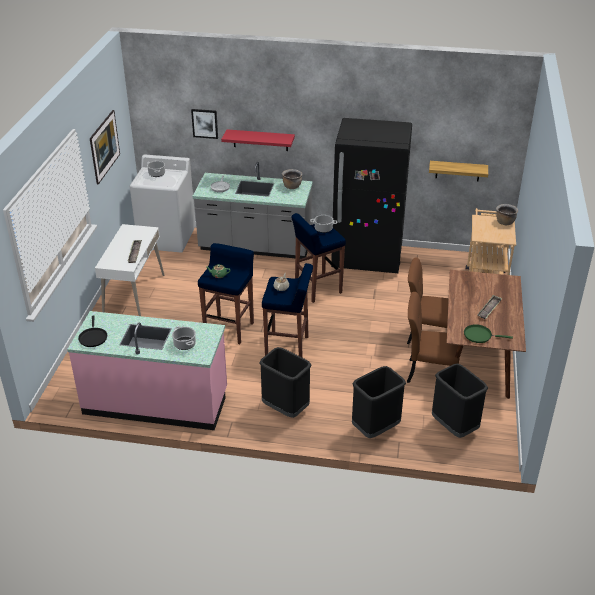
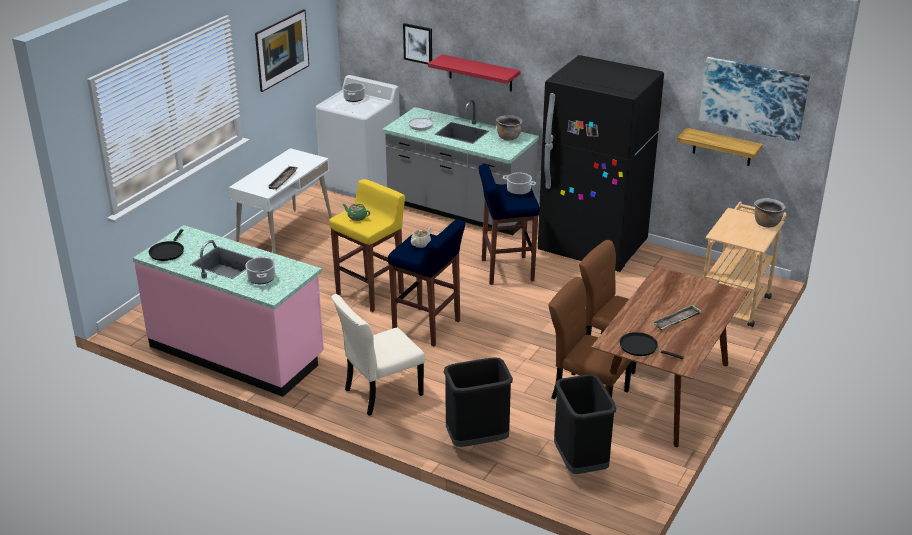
camera: 20 degrees right, 5 degrees down
(229, 329) = (371, 293): blue stool -> yellow stool
(285, 409) = (380, 393): black trash can -> beige chair
(479, 335) = (641, 347): green frying pan -> black frying pan
(480, 133) = (753, 98): none -> picture

